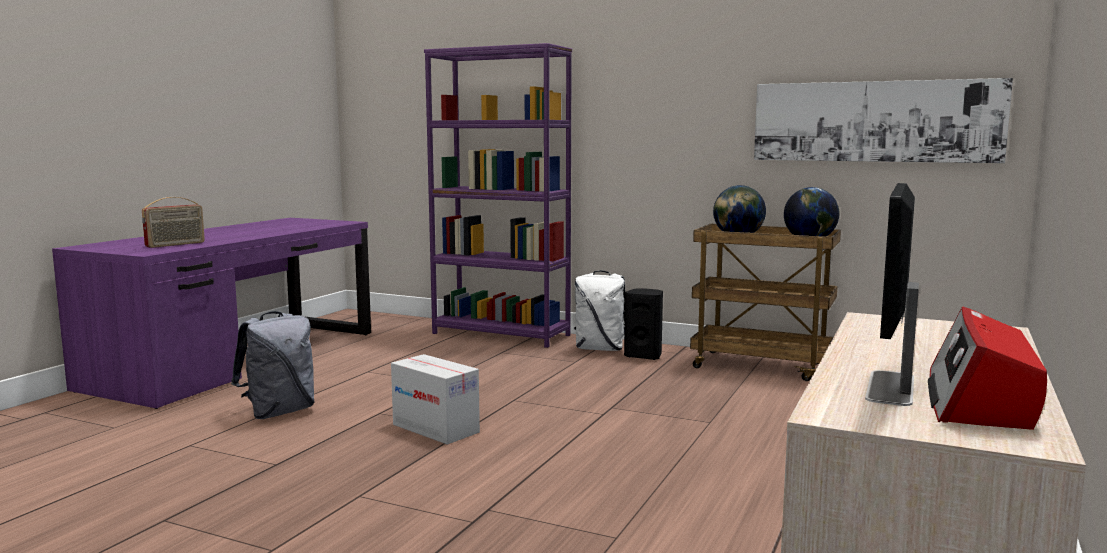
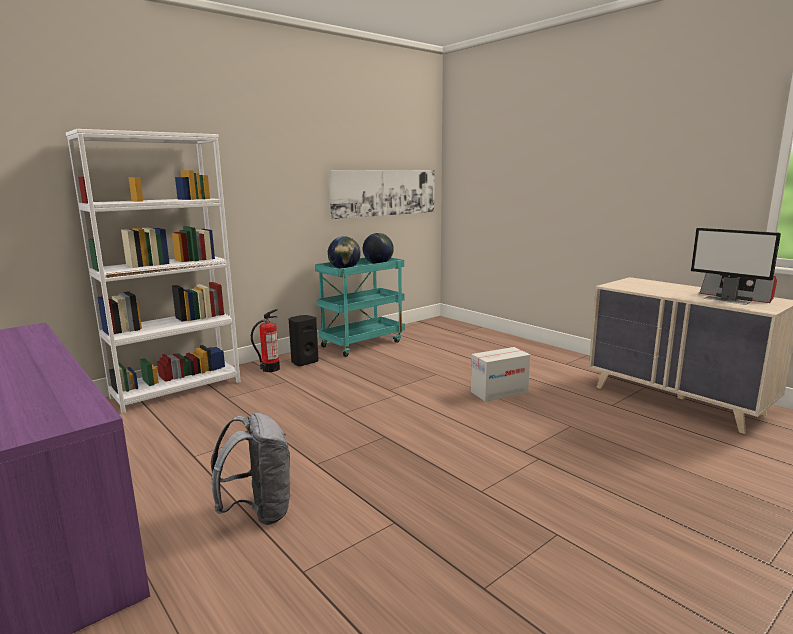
camera: 65 degrees left, 5 degrees up
(175, 244) = (41, 401): radio -> none
(435, 428) = (374, 447): cardboard box -> cardboard box (499, 392)
(501, 334) = (177, 389): purple bookcase -> white bookcase
(601, 349) = (270, 369): white backpack -> fire extinguisher
(762, 366) = (362, 343): brown cart -> turquoise cart

